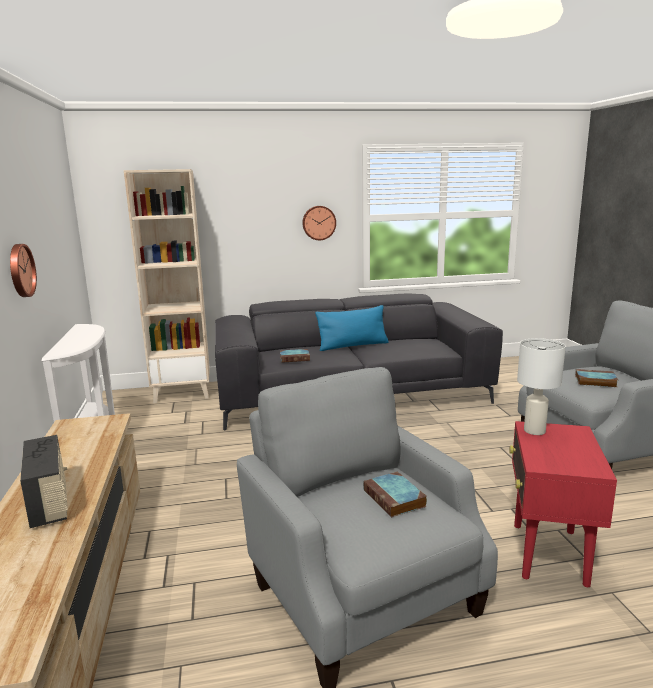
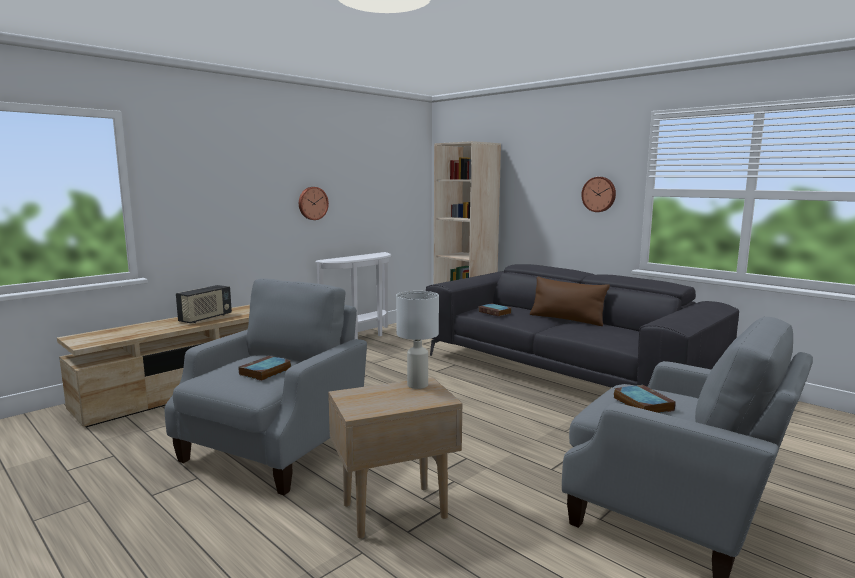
camera: 55 degrees right, 5 degrees down
(353, 345) = (566, 319): blue pillow -> brown pillow
(548, 555) = (393, 511): red side table -> beige side table

